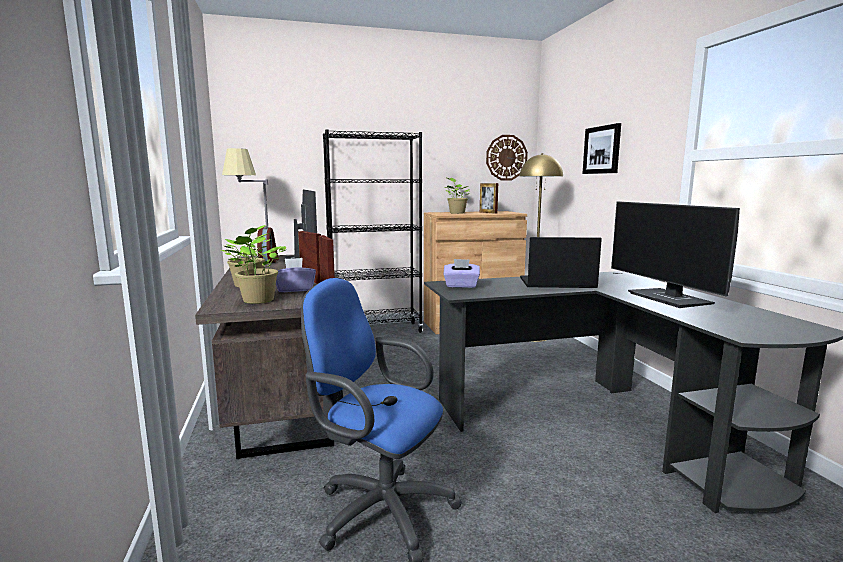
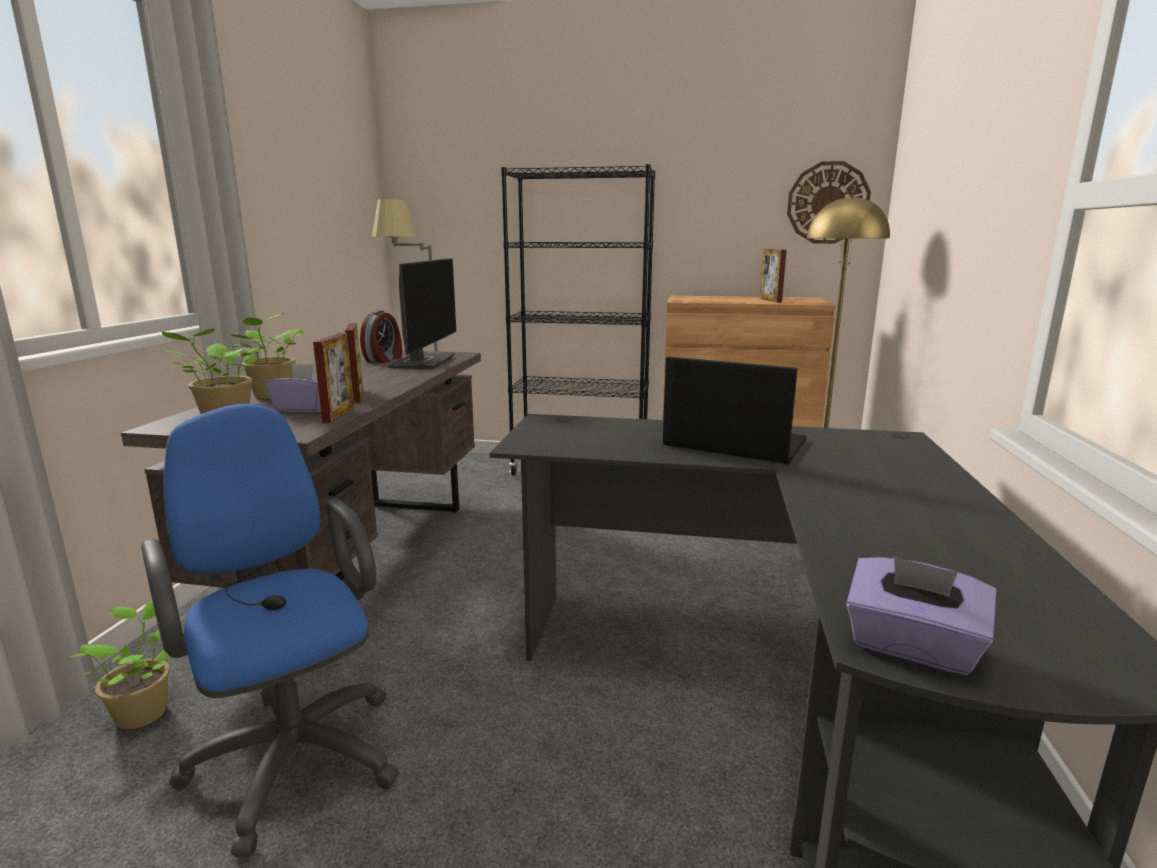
camera: 25 degrees right, 5 degrees up
(456, 213) = (715, 299): potted plant -> potted plant (144, 712)
(461, 286) = (561, 428): purple tissue box -> purple tissue box (911, 647)
(602, 150) = (960, 186): picture -> none
(670, 299) = (893, 513): monitor -> none

